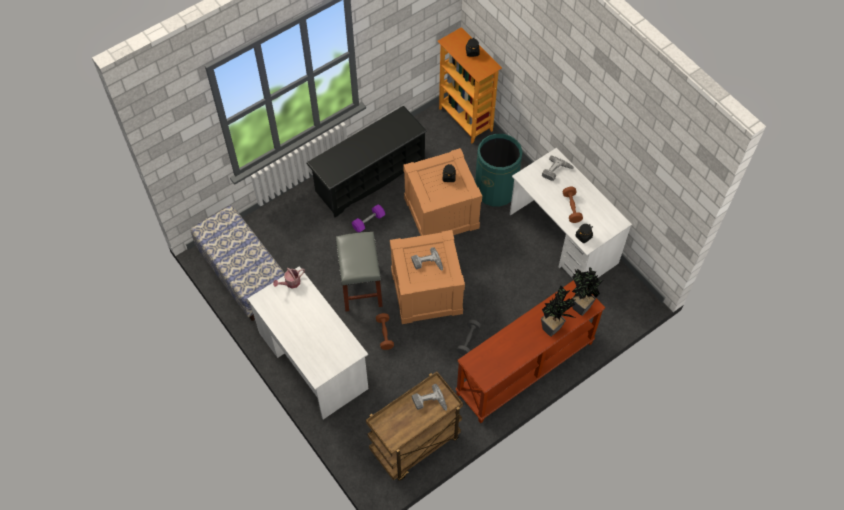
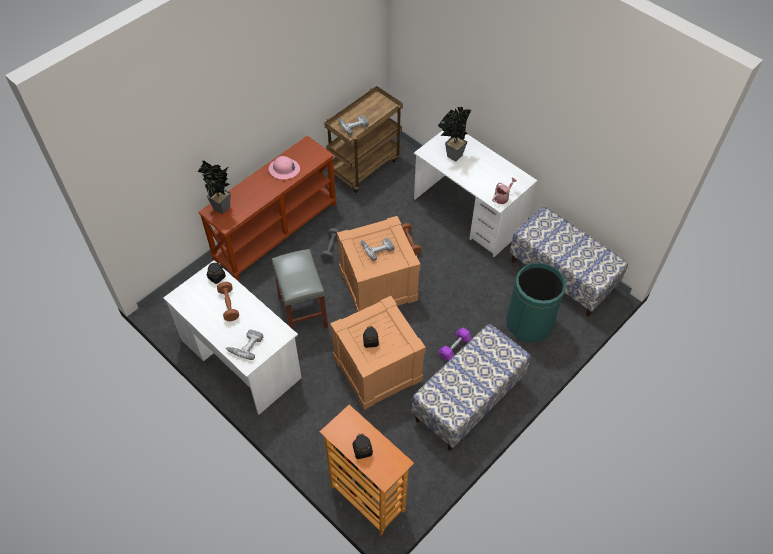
camera: 170 degrees right, 5 degrees down
(360, 287) = (444, 281): grey stool -> grey stool (303, 312)
(369, 177) = (468, 400): black shoe rack -> bench
(495, 190) = (319, 406): green trash can -> green trash can (529, 323)
(513, 347) = (284, 169): none -> pink hard hat
(554, 328) = (247, 188): potted plant -> potted plant (452, 156)

